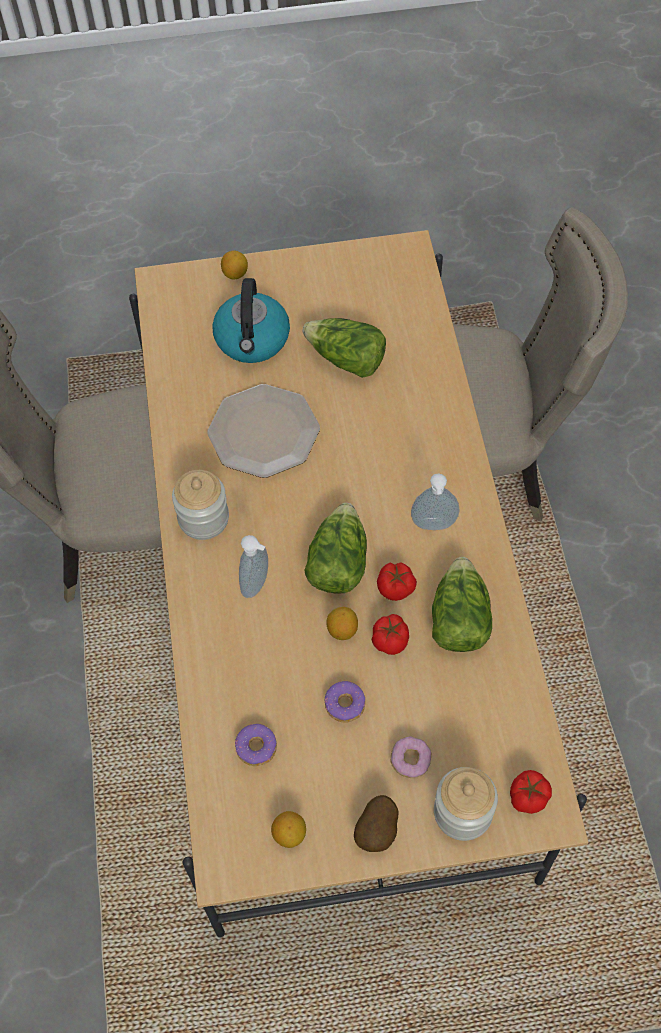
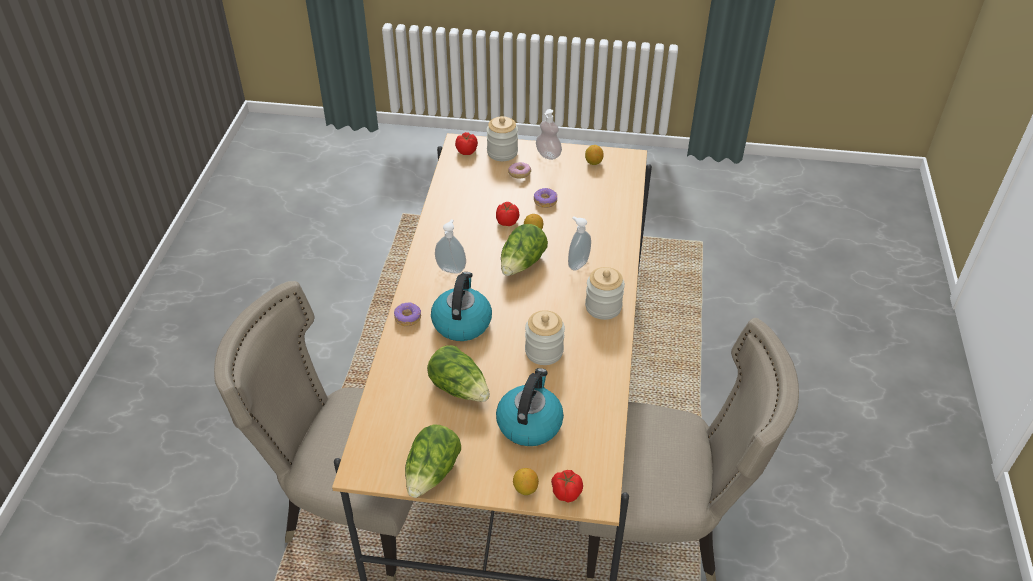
camera: 165 degrees left, 15 degrees down
(256, 748) = (601, 195): donut -> donut (408, 317)
(263, 431) = (544, 351): plate -> jar
(377, 832) = (548, 155): potato -> soap dispenser
(382, 445) = (461, 322): none -> kettle
(396, 588) = (491, 243): tomato -> tomato (566, 492)
(458, 619) = (462, 222): lettuce -> lettuce (432, 472)

